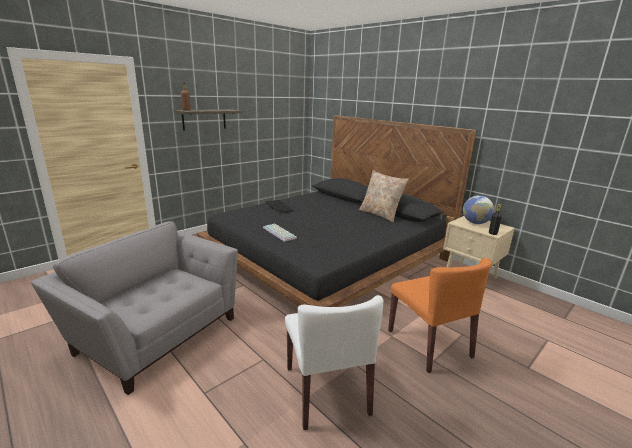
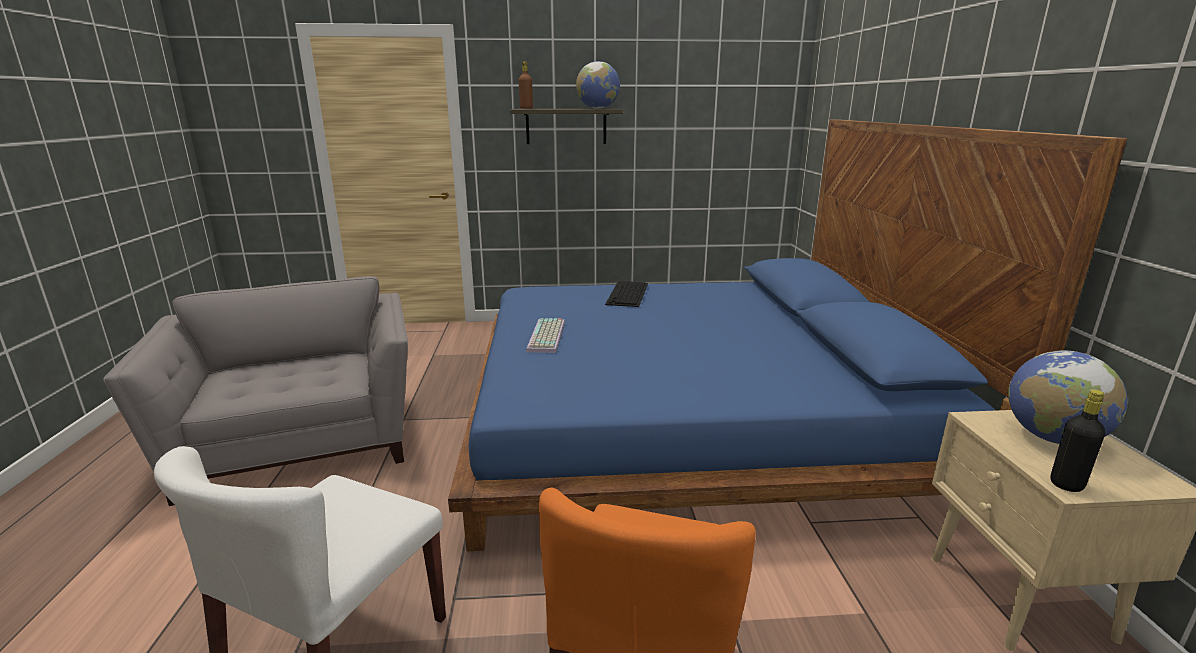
camera: 40 degrees right, 0 degrees up
(225, 110) = (598, 108): none -> globe
(327, 258) = (687, 418): black bed -> blue bed
(380, 214) = (814, 351): beige pillow -> none

